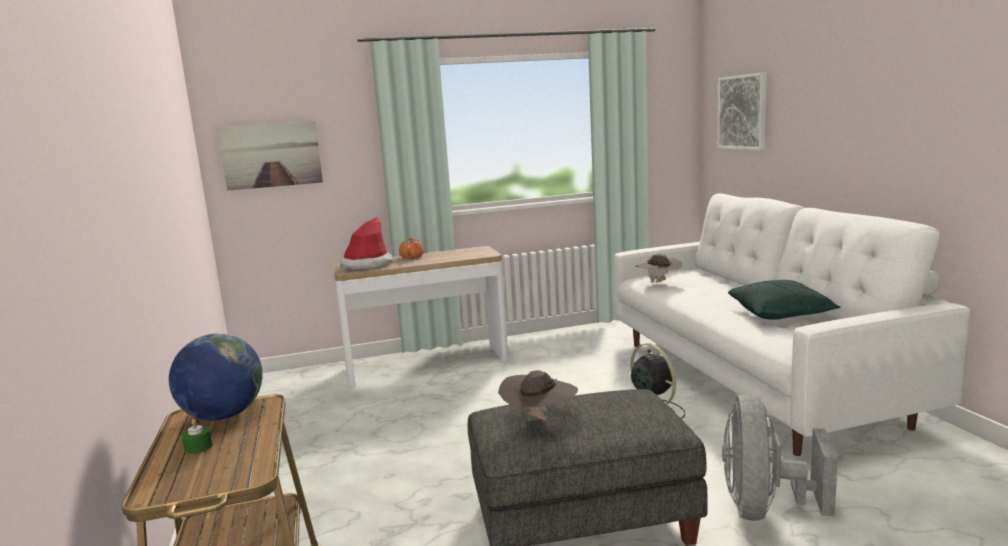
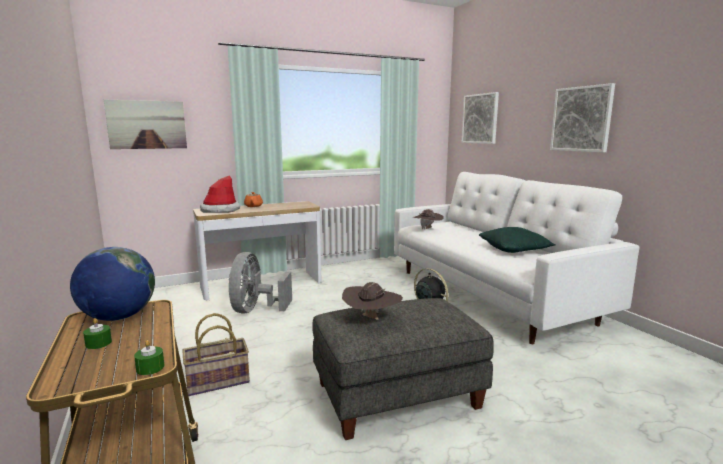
camera: 10 degrees left, 0 degrees up
(248, 477) = (150, 368): none -> green candle
(353, 496) = (217, 382): none -> basket
(764, 509) = (521, 381): grey fan -> grey fan (255, 310)
(883, 113) = (581, 119): none -> picture

